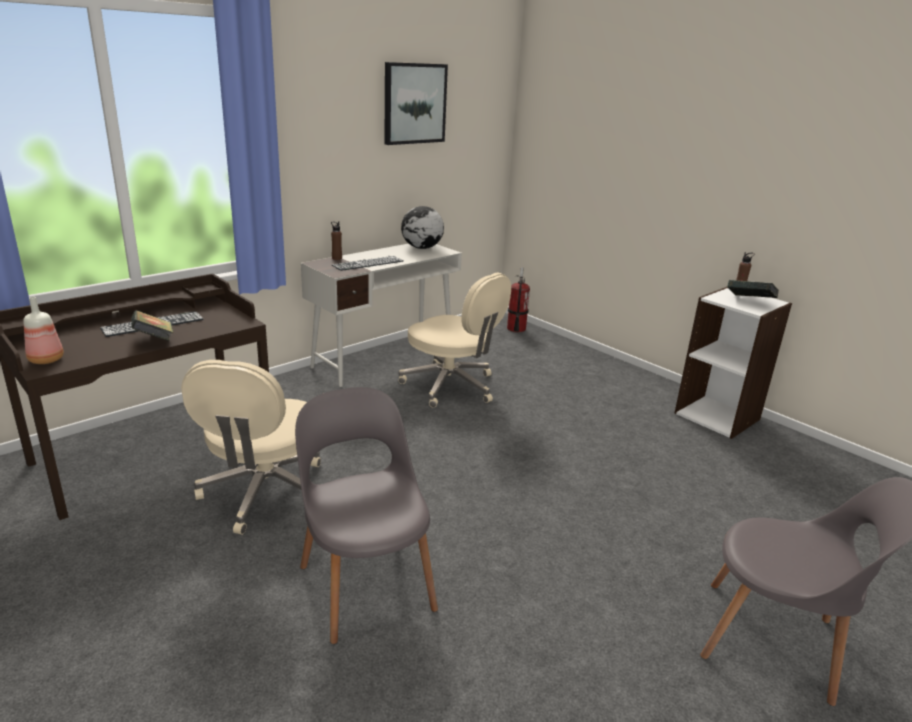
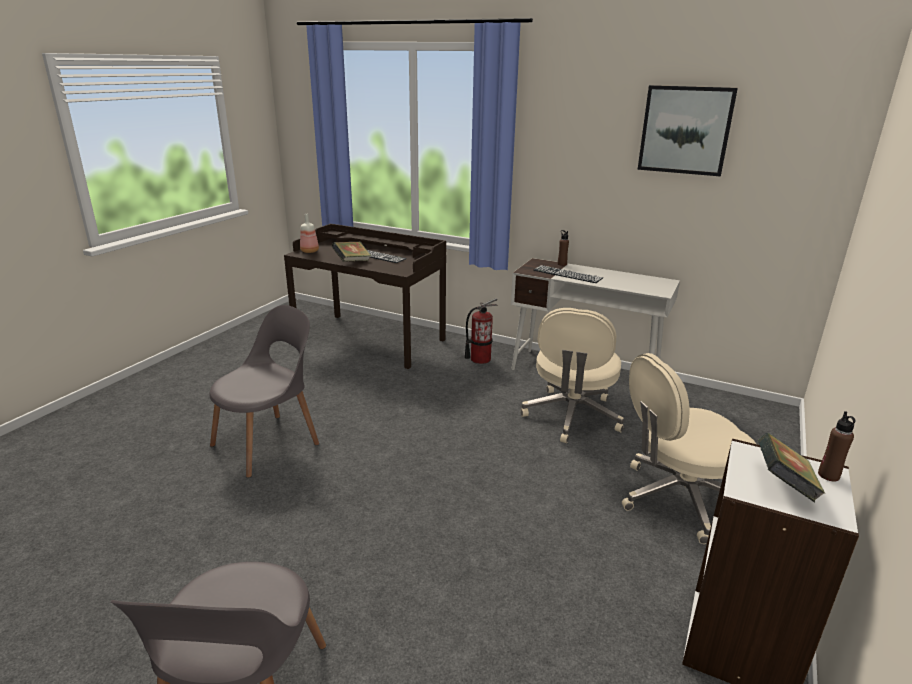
camera: 70 degrees right, 0 degrees up
(264, 493) = (347, 383): beige office chair -> beige office chair (679, 499)
(421, 248) = (650, 282): globe -> none
(516, 329) = (764, 427): fire extinguisher -> fire extinguisher (480, 359)

